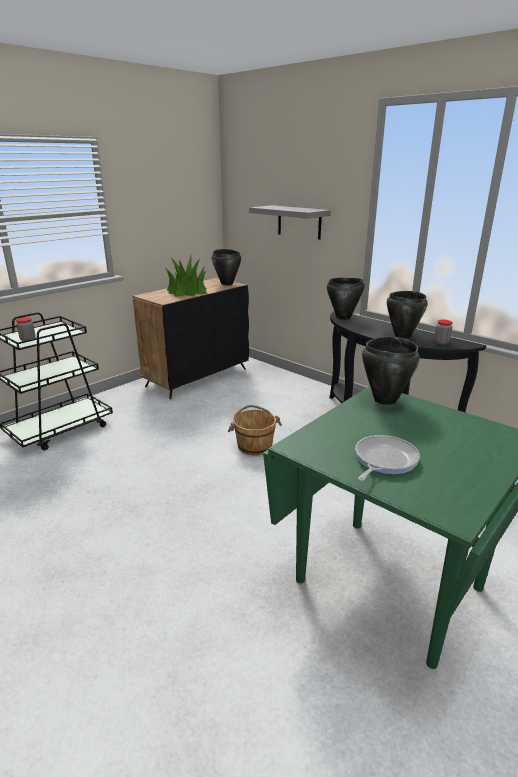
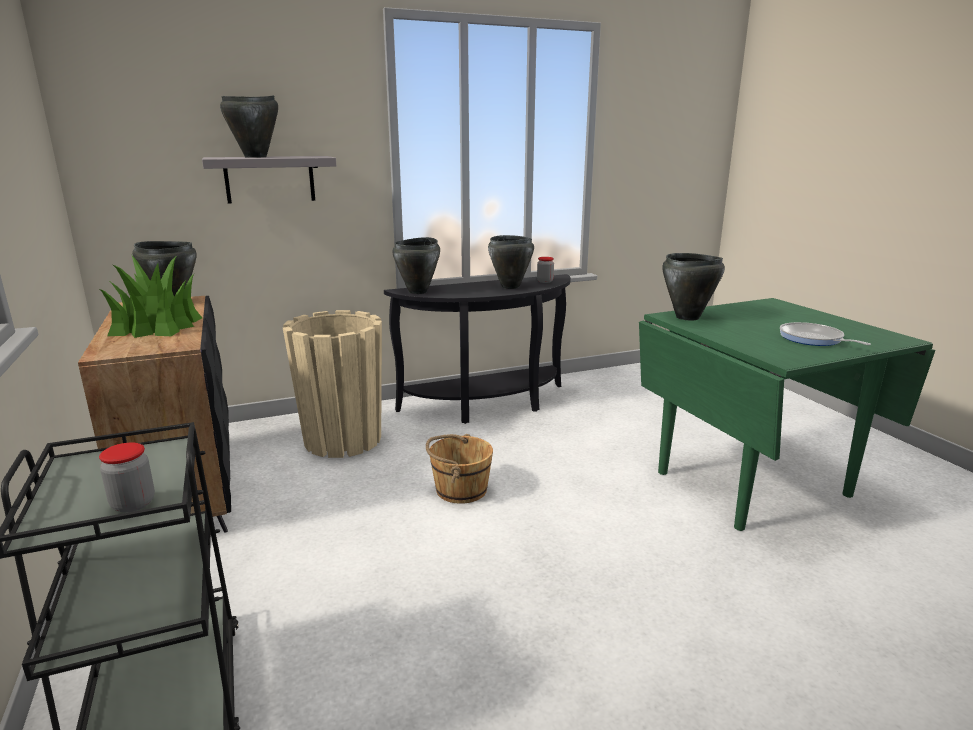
camera: 65 degrees left, 5 degrees down
(277, 395) = (343, 440): none -> beige planter
(283, 207) = (256, 157): none -> black cooking pot

